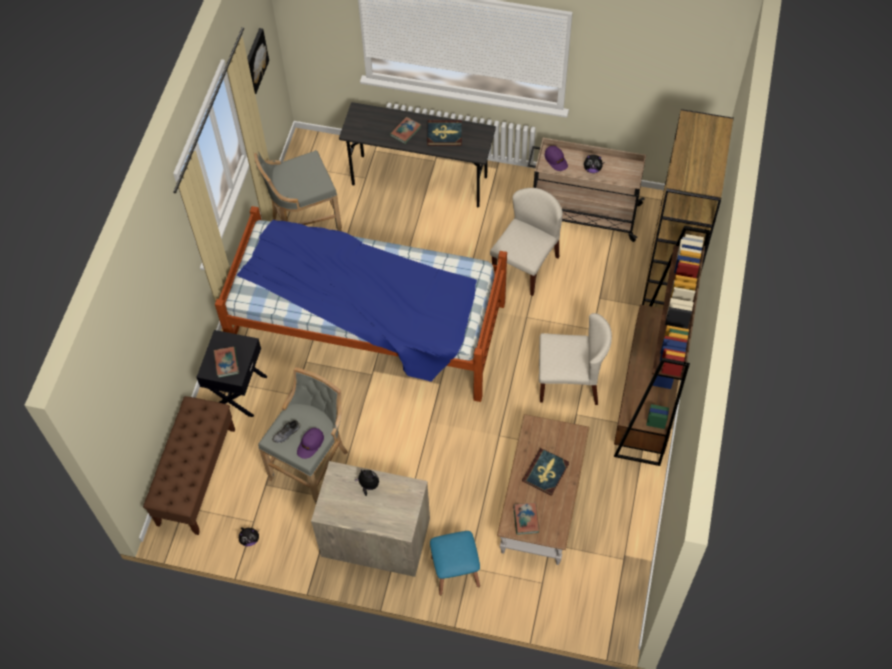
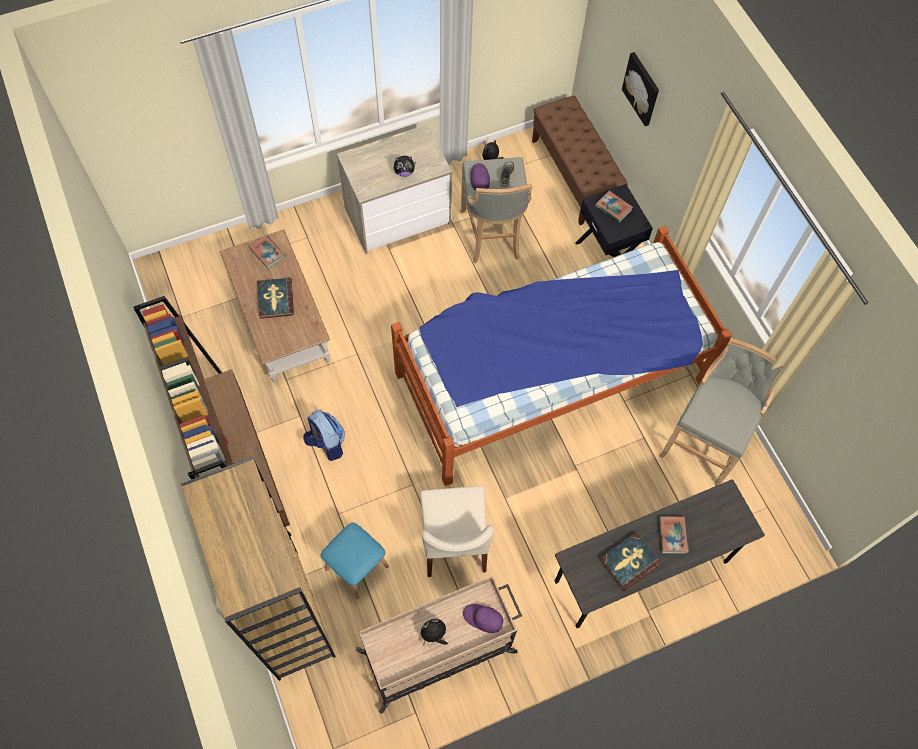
camera: 140 degrees right, 5 degrees up
(255, 60) = (862, 395): picture -> picture (642, 88)
(455, 571) = (315, 228): blue stool -> blue stool (357, 567)
(569, 381) = (326, 443): beige chair -> backpack

